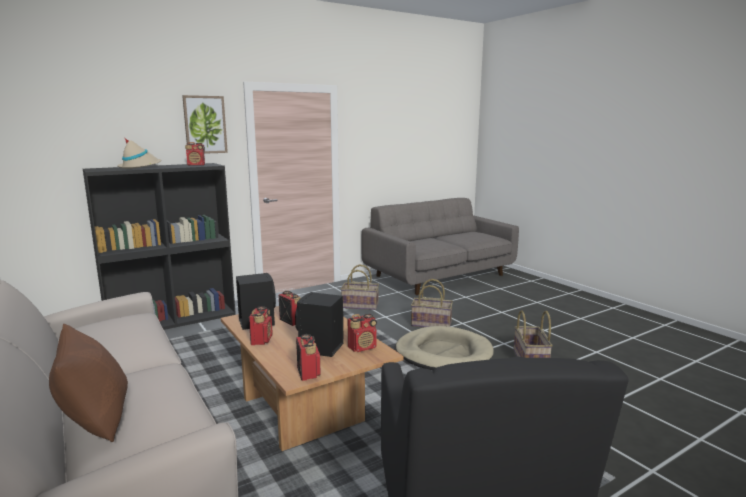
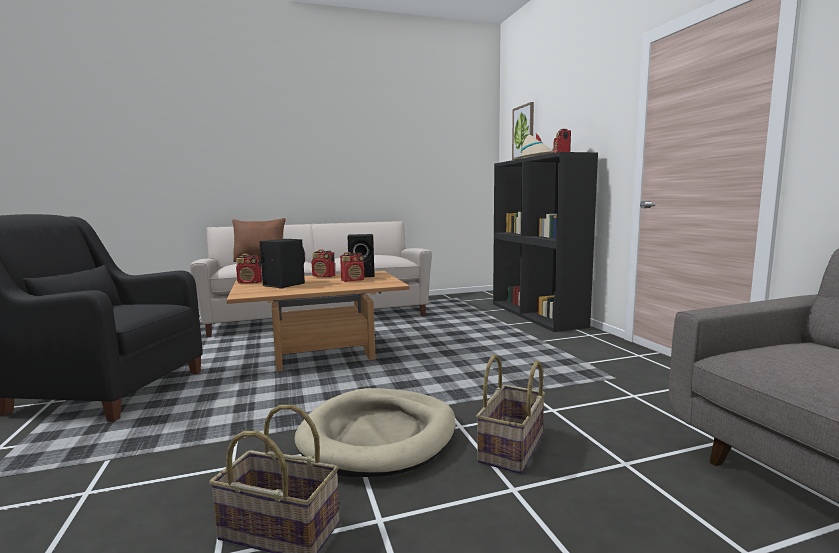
camera: 105 degrees right, 5 degrees down
(205, 124) = (600, 107): picture -> picture (523, 132)
(360, 305) = (607, 395): basket -> none
(362, 347) = (264, 292): radio -> none

